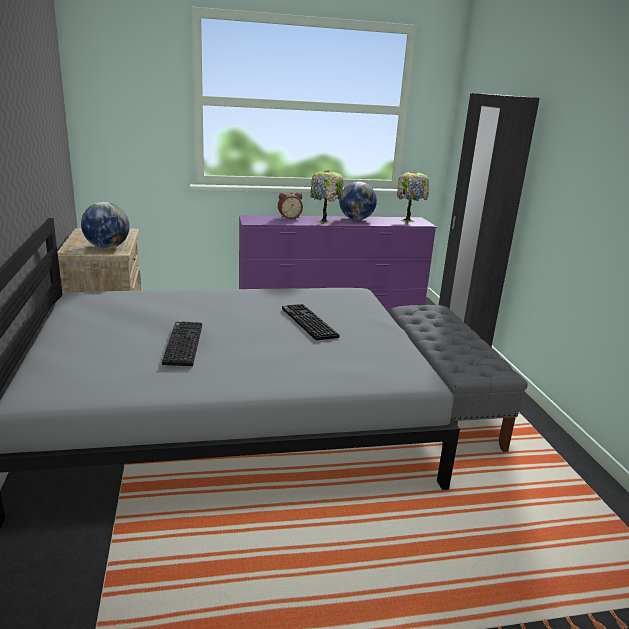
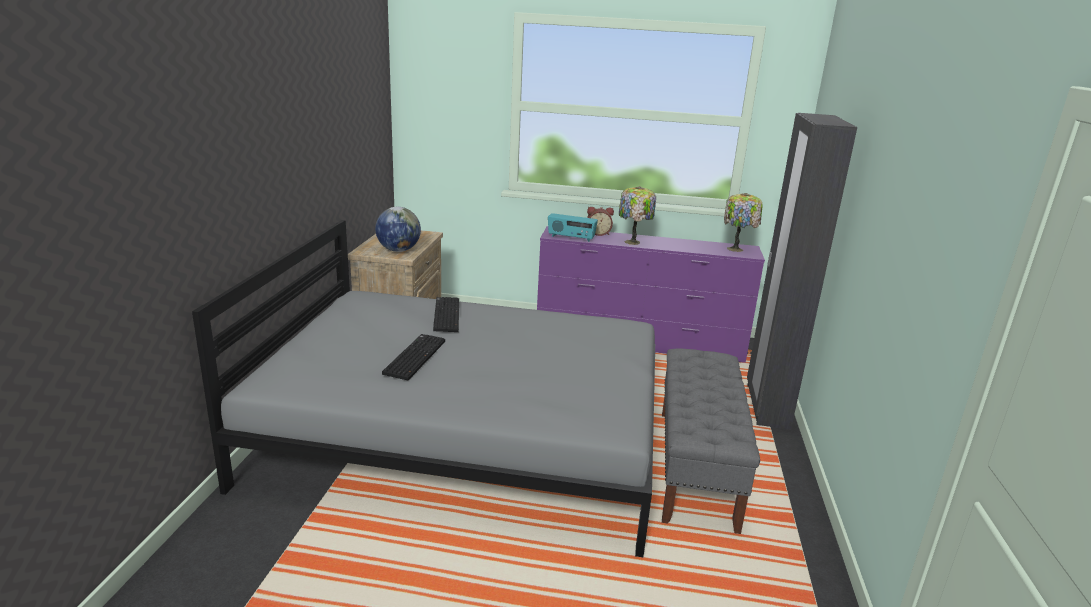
camera: 20 degrees right, 0 degrees up
(269, 222) = (571, 238): none -> radio
(307, 322) = (551, 353): keyboard -> keyboard (445, 315)
(356, 219) = (673, 242): globe -> none

